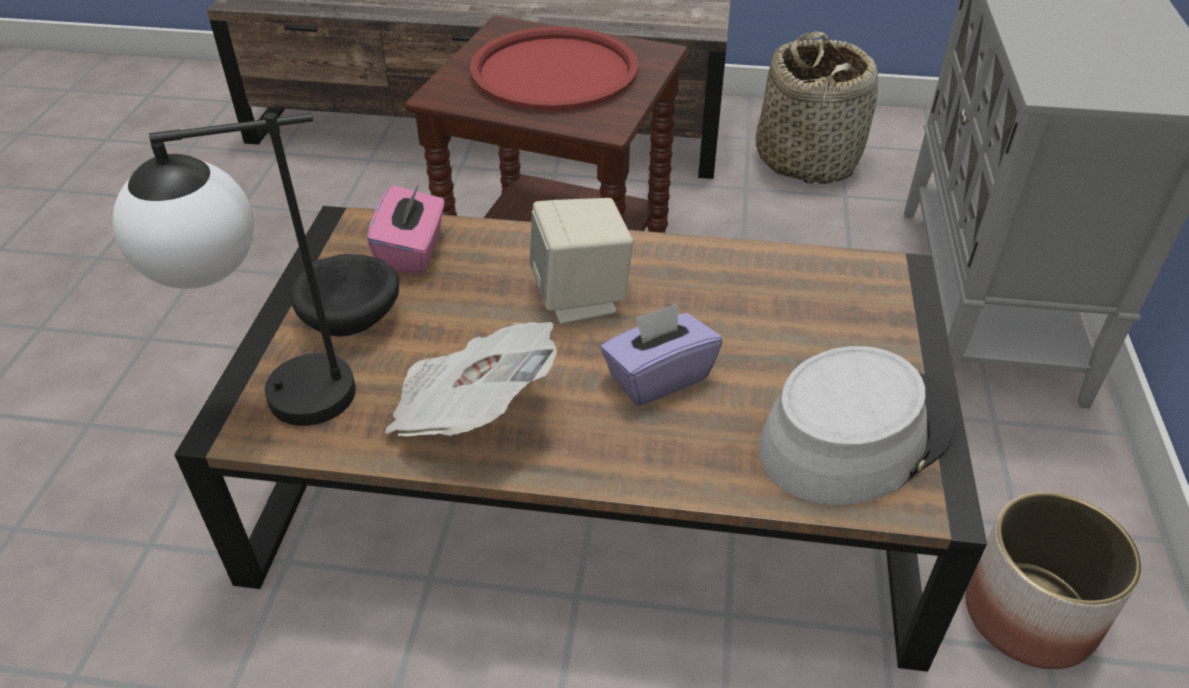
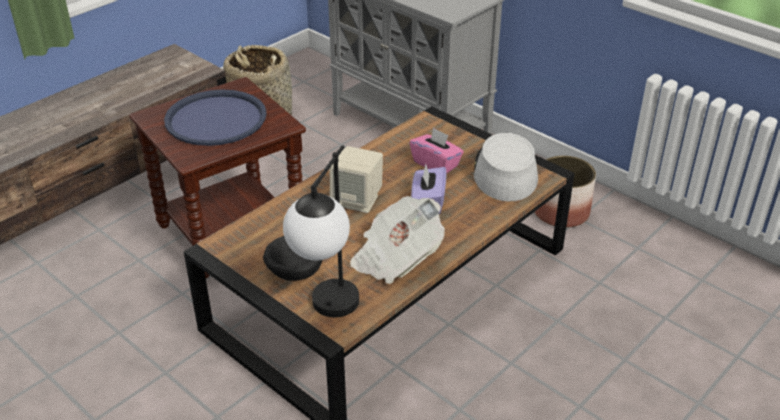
camera: 55 degrees left, 5 degrees down
(412, 251) = (264, 235): pink tissue box -> pink tissue box (436, 164)
(554, 71) = (216, 119): red tray -> blue tray

